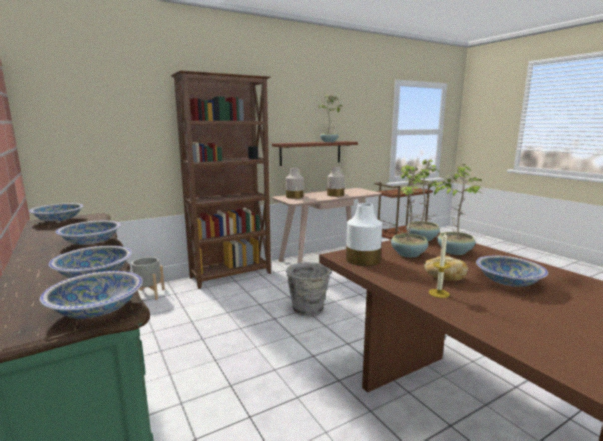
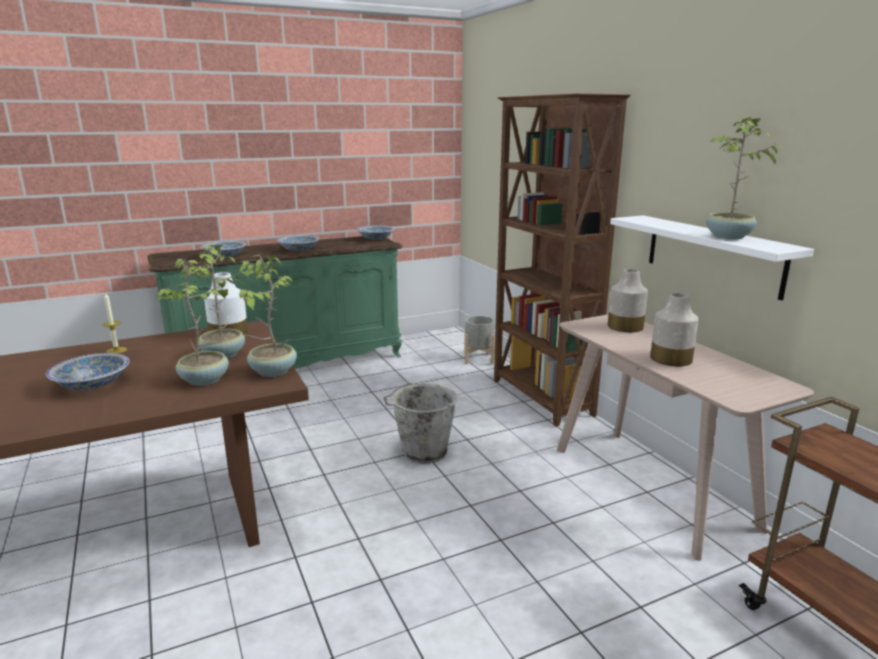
camera: 95 degrees right, 5 degrees up
(96, 310) = (171, 261): bowl -> none
(310, 153) = (712, 254): brown shelf -> white shelf
(443, 277) = (142, 358): bread -> none

